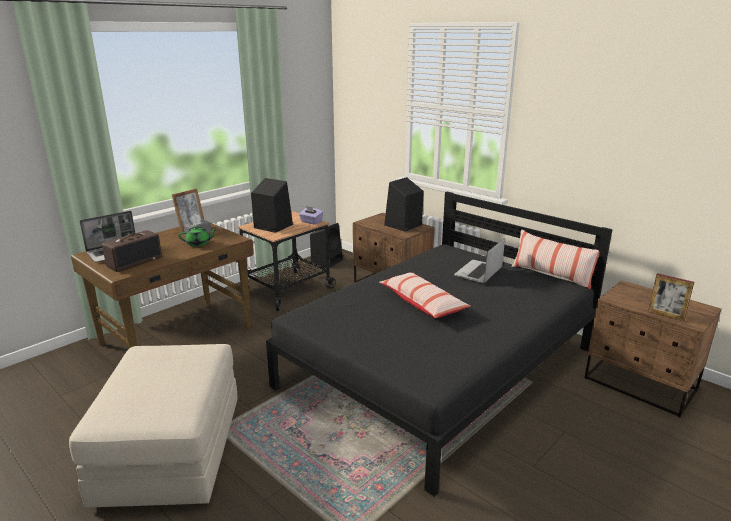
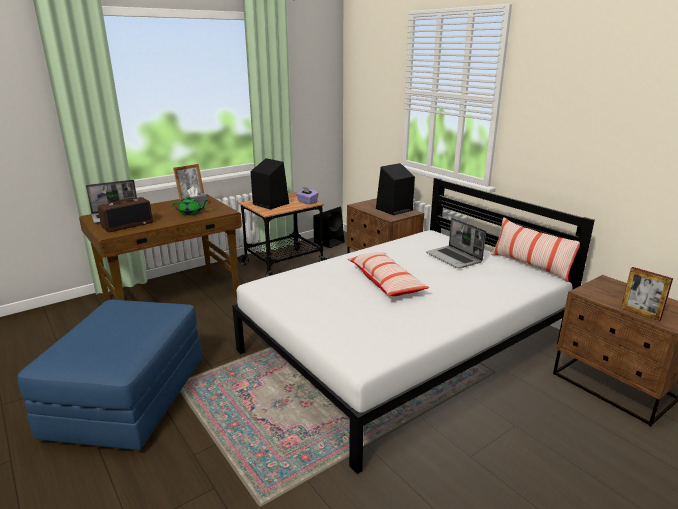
camera: 10 degrees right, 0 degrees up
(171, 450) = (128, 397): beige ottoman -> blue ottoman
(439, 367) = (403, 348): black bed -> white bed
(478, 273) = (454, 258): laptop -> laptop turned 75 degrees counterclockwise

